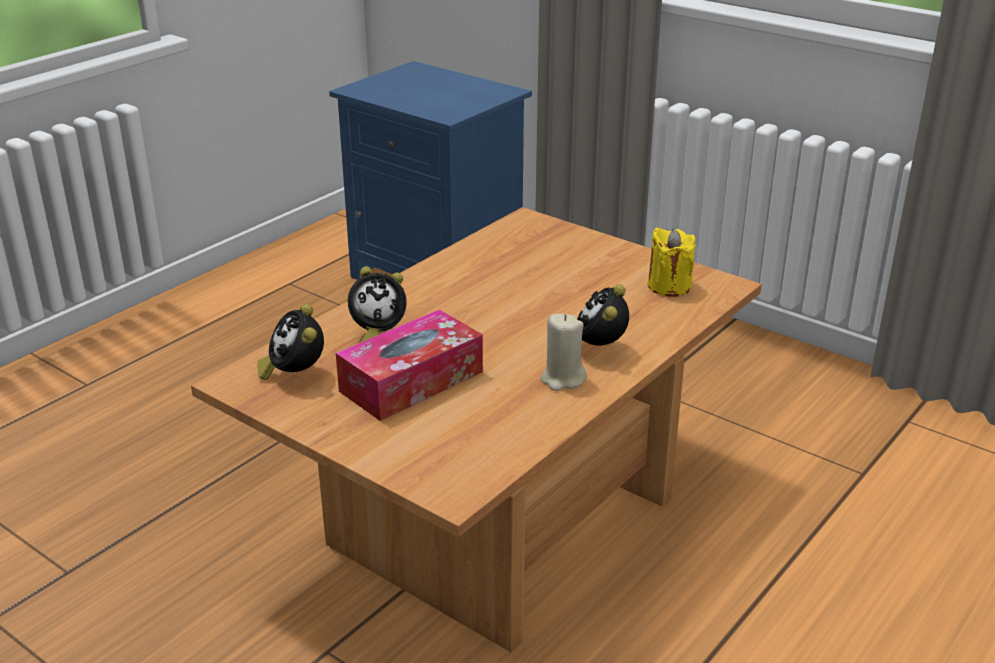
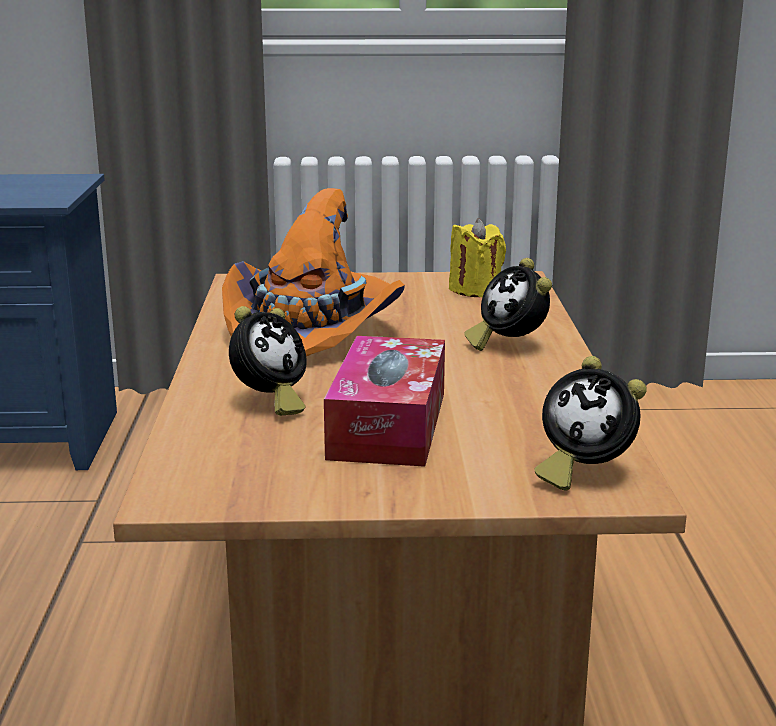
camera: 40 degrees left, 10 degrees down
(295, 374) = (240, 464): alarm clock -> alarm clock (583, 473)
(483, 290) = (308, 337): none -> orange hat
(562, 379) = (528, 374): beige candle -> none

